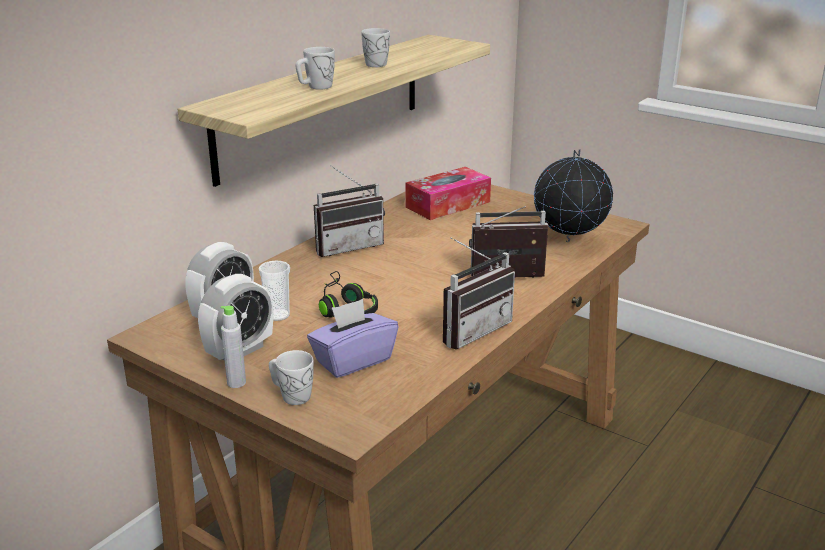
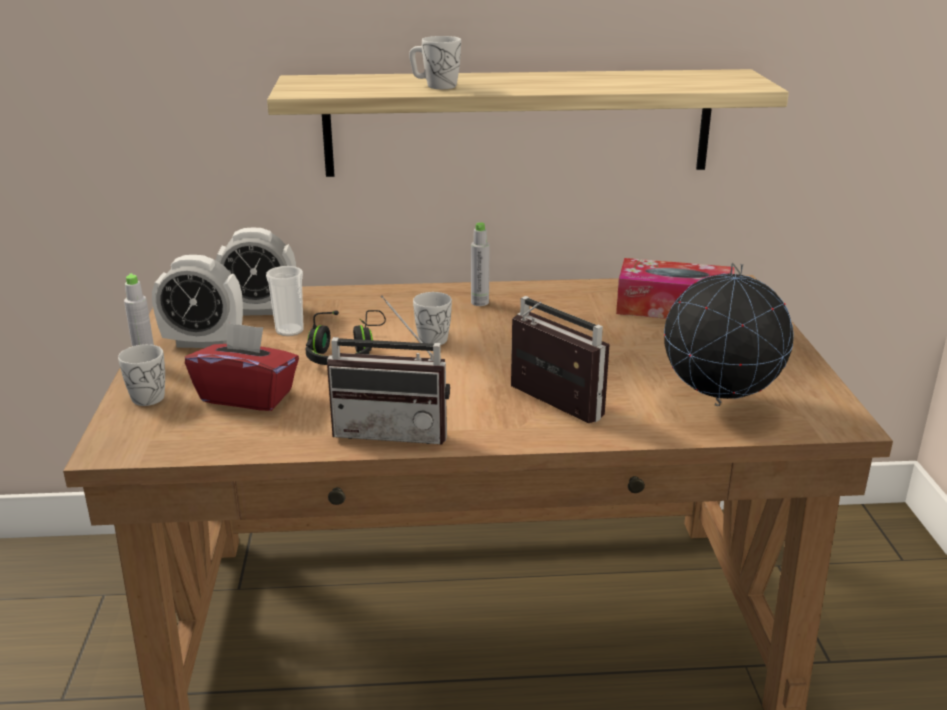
camera: 50 degrees right, 0 degrees up
(347, 246) = (480, 302): radio -> grey bottle
(353, 360) = (247, 396): purple tissue box -> red tissue box
(373, 63) = (571, 80): white mug -> white mug (435, 337)

